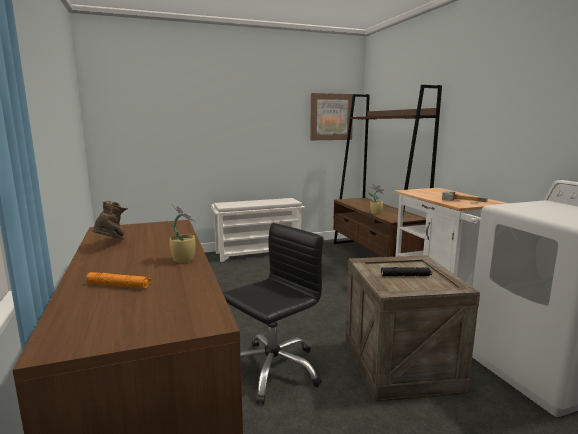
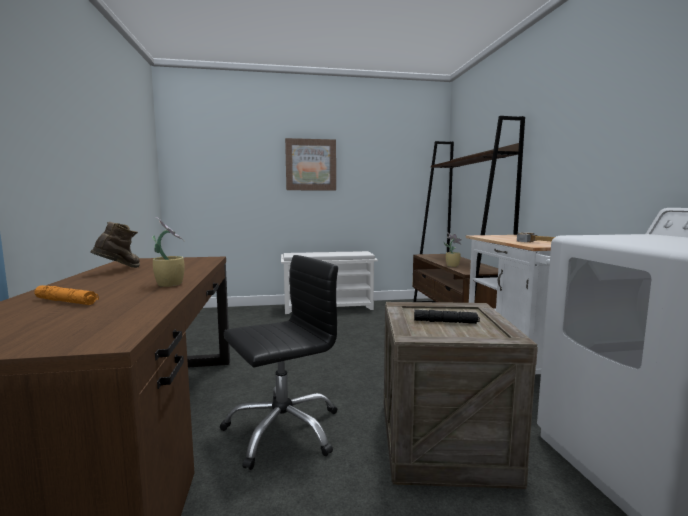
camera: 10 degrees right, 5 degrees down
(331, 117) = (412, 166): picture -> picture (311, 165)

